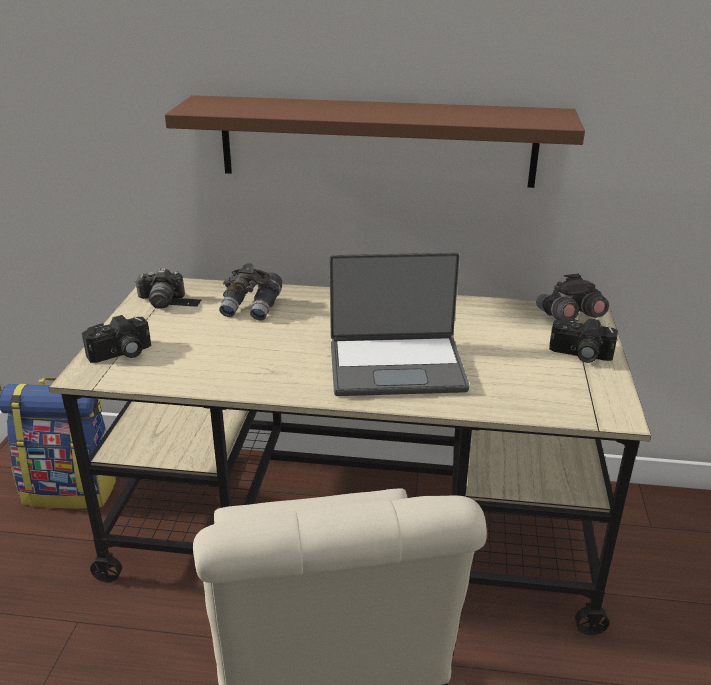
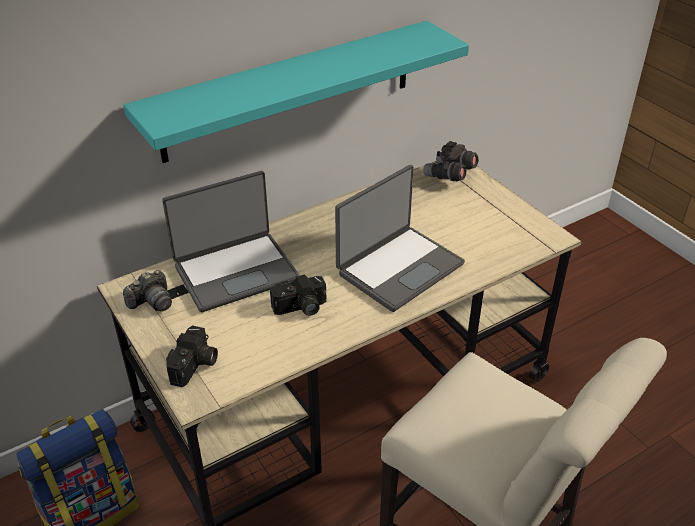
camera: 40 degrees left, 10 degrees up
(252, 308) = (235, 271): grey binoculars -> laptop
(377, 141) = (290, 90): brown shelf -> turquoise shelf
(580, 355) = (488, 202): camera -> camera (300, 308)

